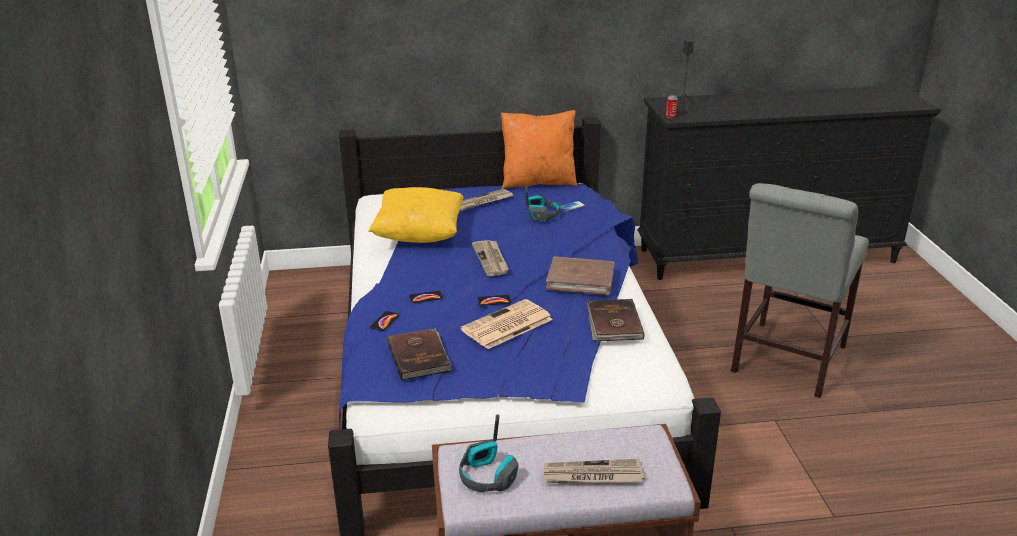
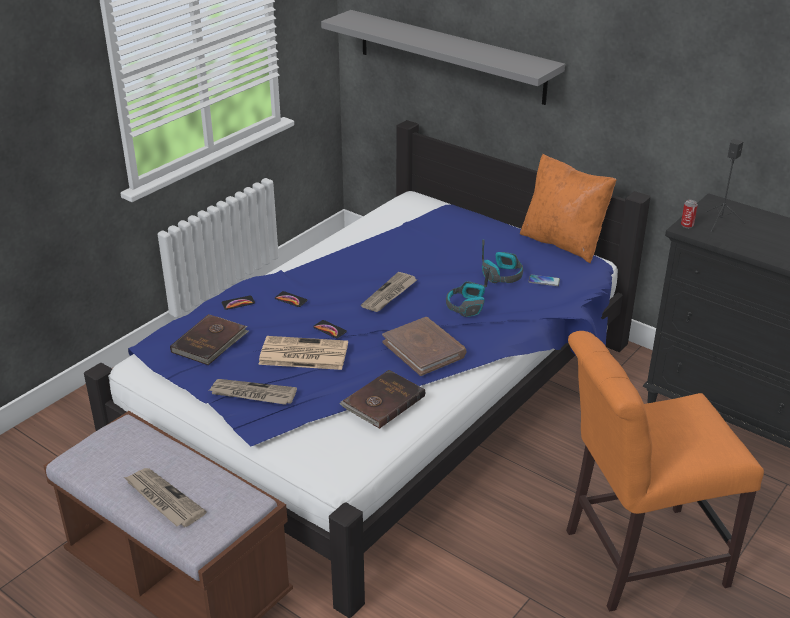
camera: 45 degrees right, 5 degrees up
(380, 54) = (450, 56): none -> grey shelf
(419, 235) = (380, 245): yellow pillow -> none
(483, 202) = (479, 239): newspaper -> newspaper (252, 394)
(487, 476) = (109, 452): headphones -> headphones (466, 306)
(785, 362) = (636, 558): grey chair -> orange chair

